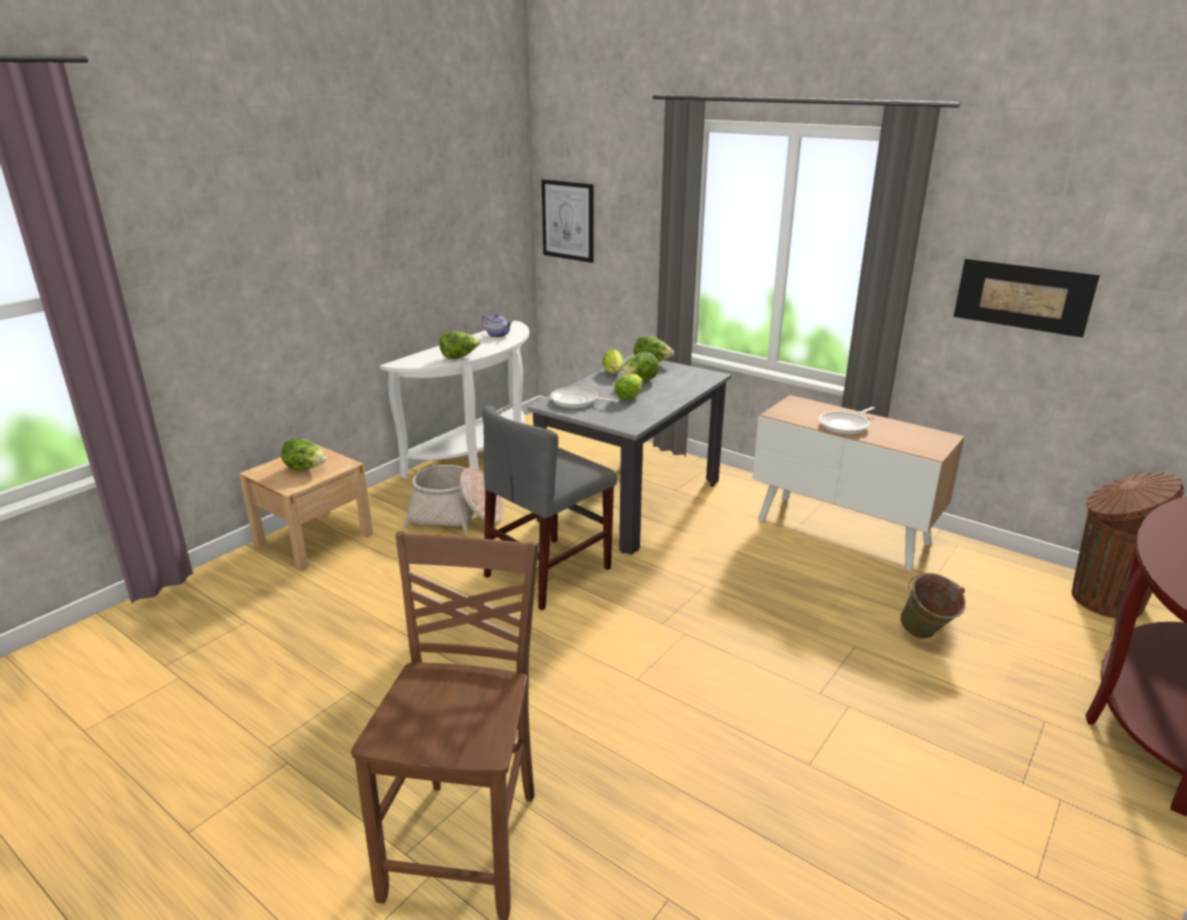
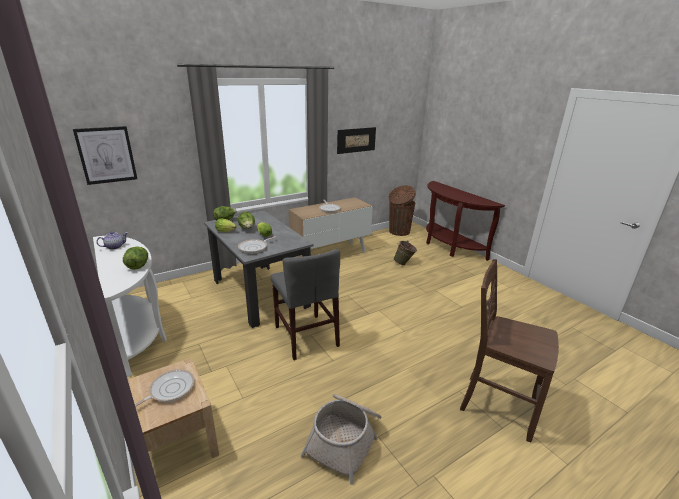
camera: 70 degrees left, 0 degrees up
(306, 469) = (169, 390): lettuce -> frying pan
(456, 516) = (214, 359): basket -> basket (345, 439)

